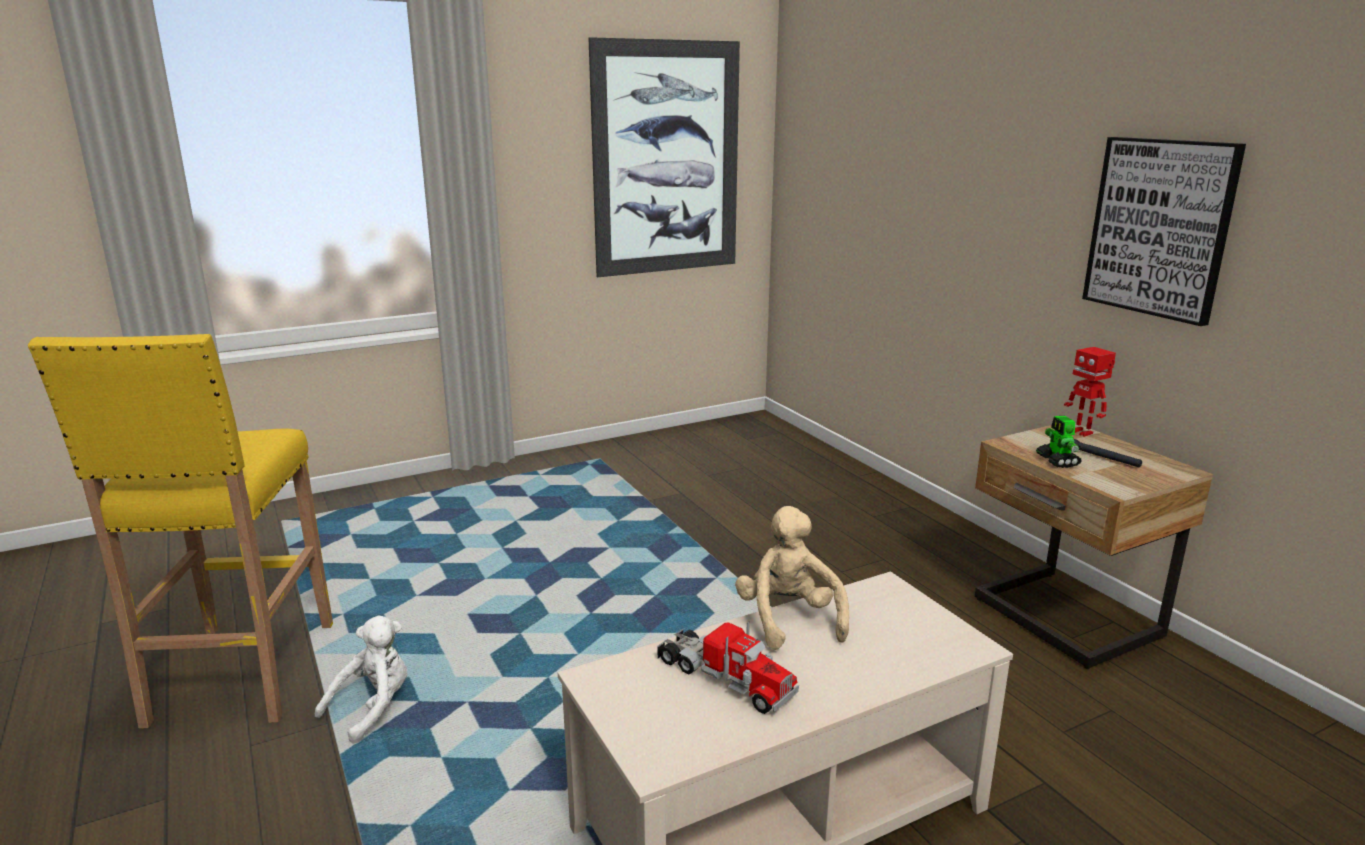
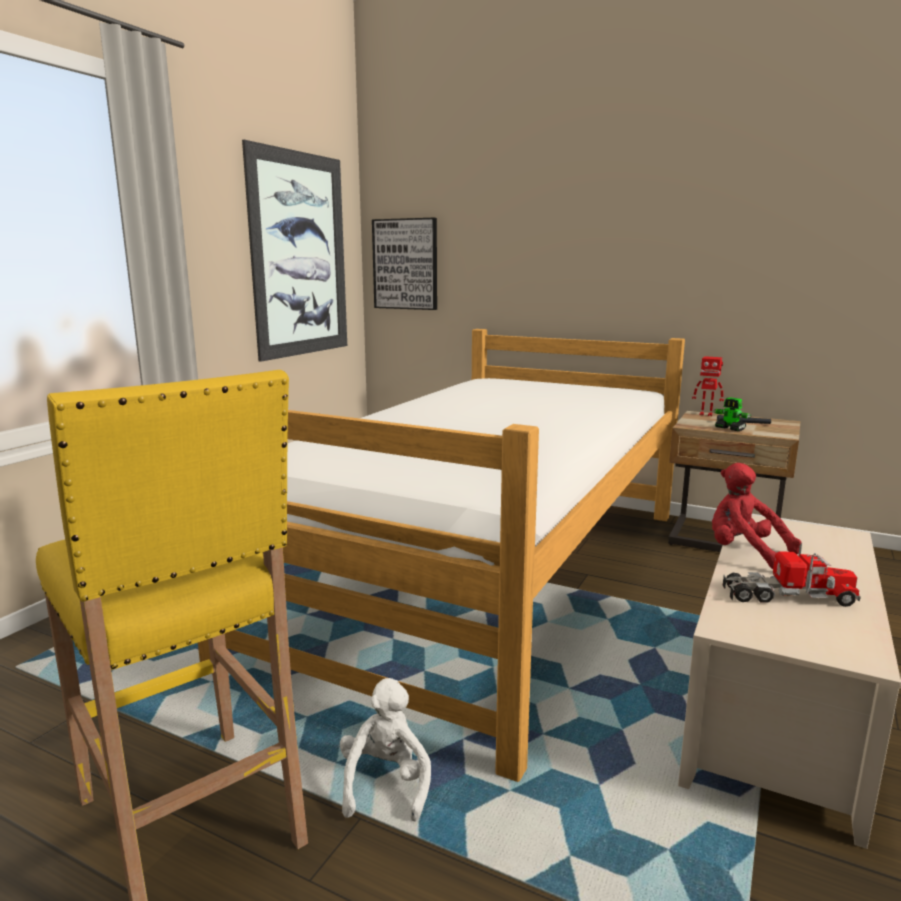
camera: 35 degrees left, 5 degrees down
(708, 567) = (489, 576): none -> bed
(788, 619) = (744, 553): beige plush toy -> red plush toy
(1160, 228) = (739, 273): picture -> picture (405, 264)

